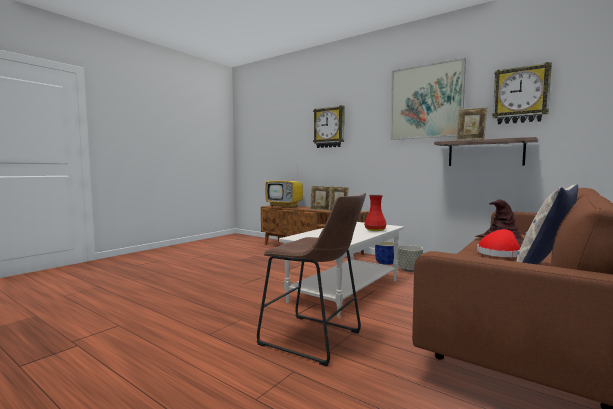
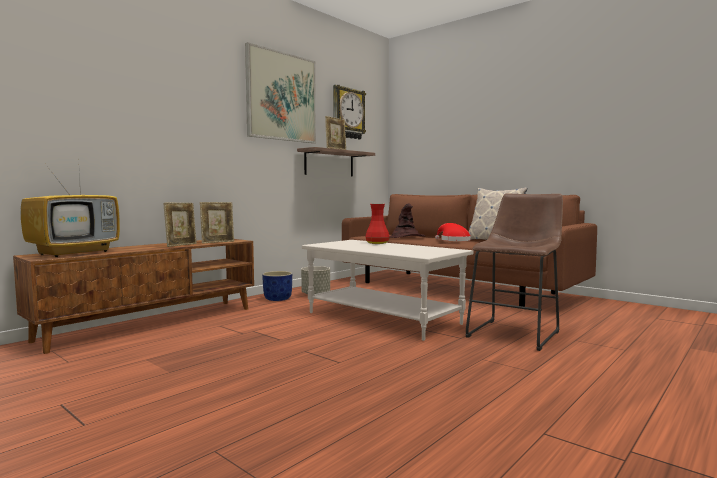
camera: 85 degrees left, 0 degrees up
(329, 127) = (146, 97): wall clock -> none

